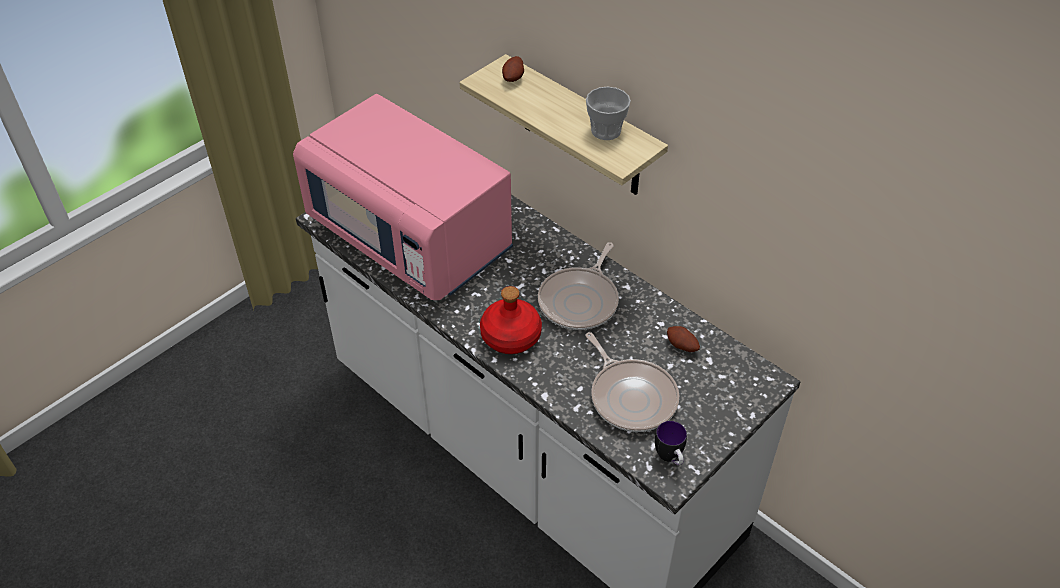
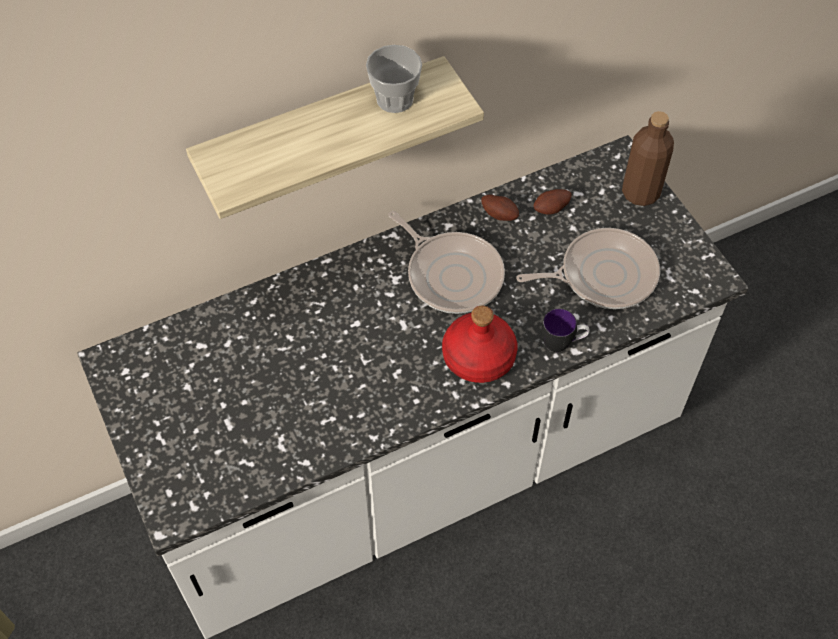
camera: 70 degrees left, 10 degrees up
(411, 238) = (267, 417): pink microwave -> none
(514, 78) = (244, 154): potato -> potato (500, 214)
(670, 459) = (690, 270): mug -> mug (562, 343)
(737, 404) = (640, 192): none -> brown bottle

